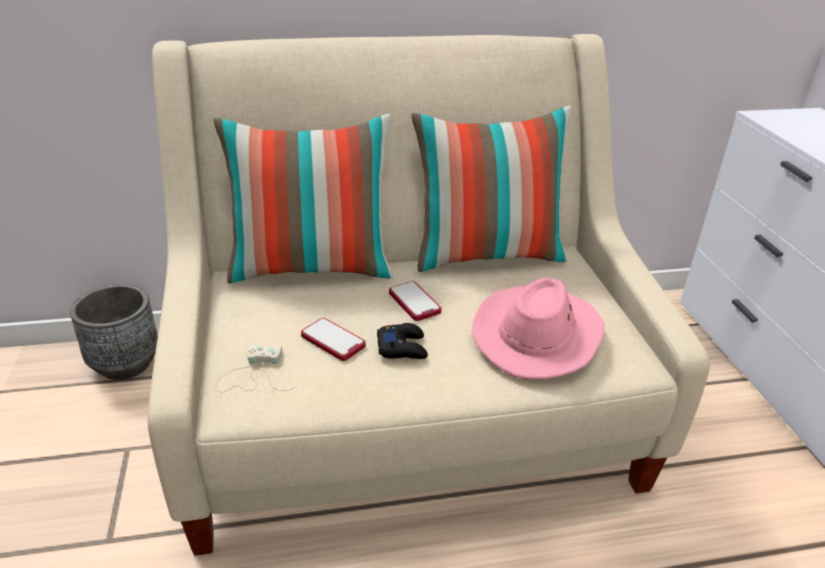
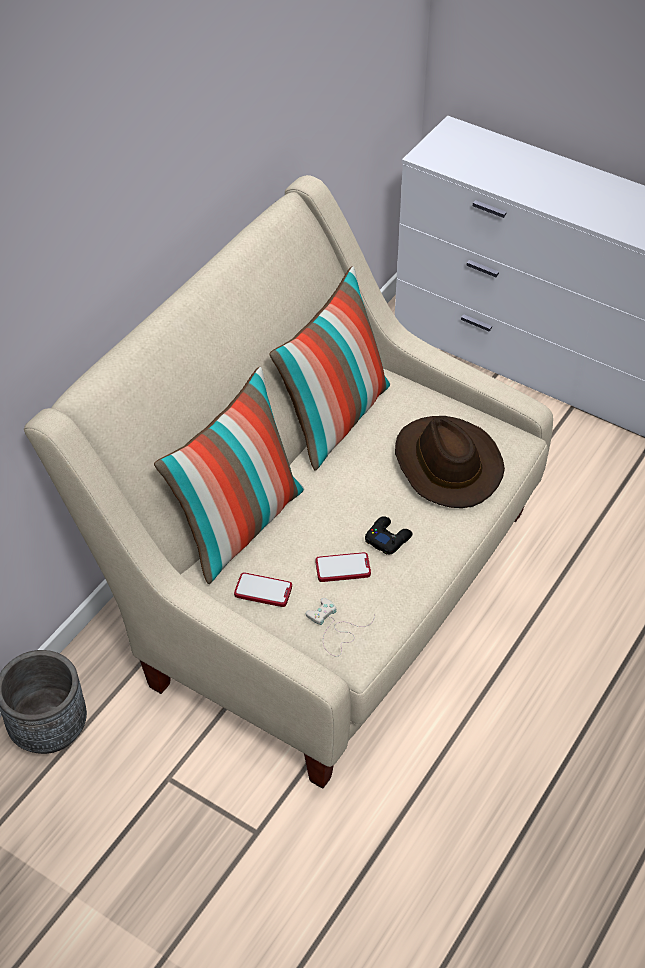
camera: 45 degrees left, 15 degrees up
(414, 302) = (346, 498): phone -> phone (263, 591)
(537, 334) = (445, 464): pink hat -> brown hat

